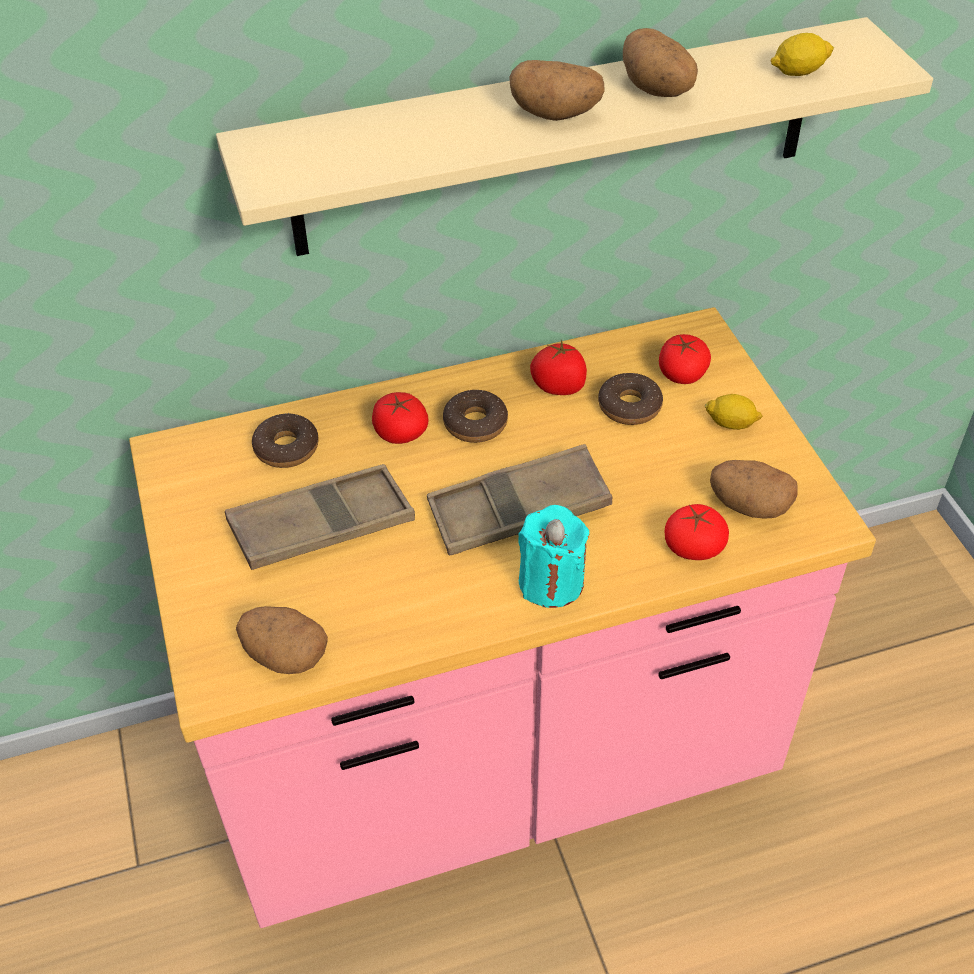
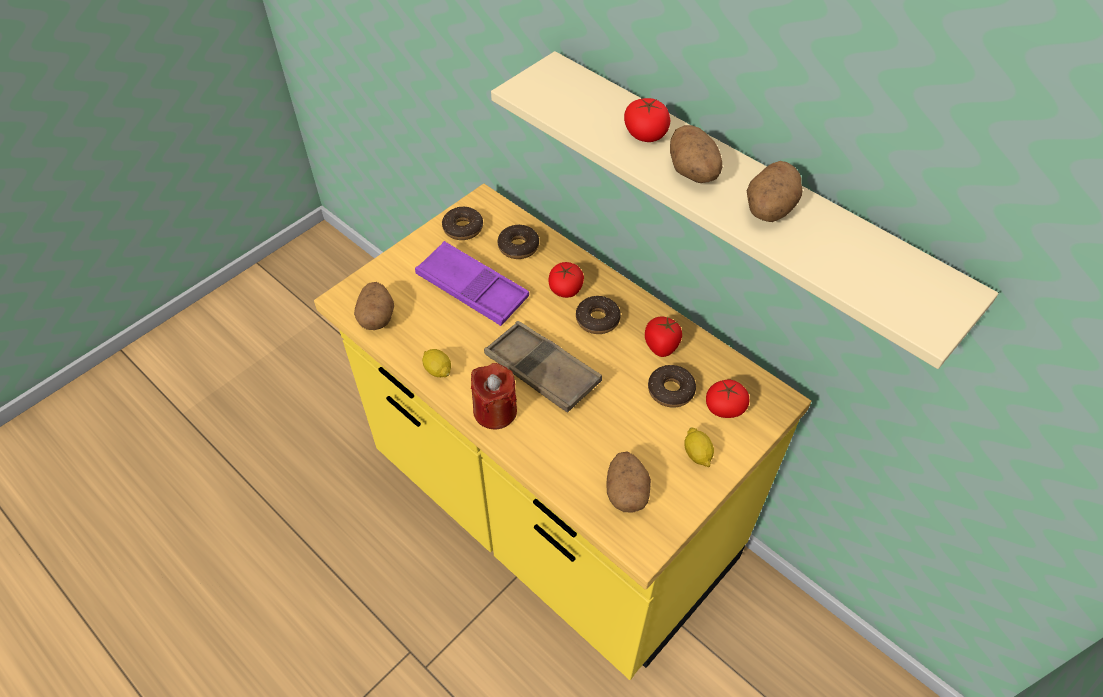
camera: 60 degrees right, 5 degrees up
(198, 492) = (463, 228): none -> donut
(322, 525) = (472, 289): brown tray -> purple tray
(492, 761) = (551, 513): pink counter -> yellow counter
(551, 582) = (495, 411): turquoise candle -> red candle
(693, 547) = (569, 474): tomato -> tomato (645, 134)
(798, 72) = (867, 275): lemon -> lemon (437, 370)

